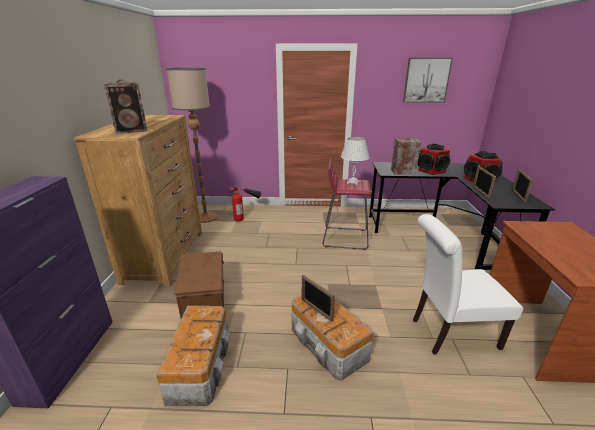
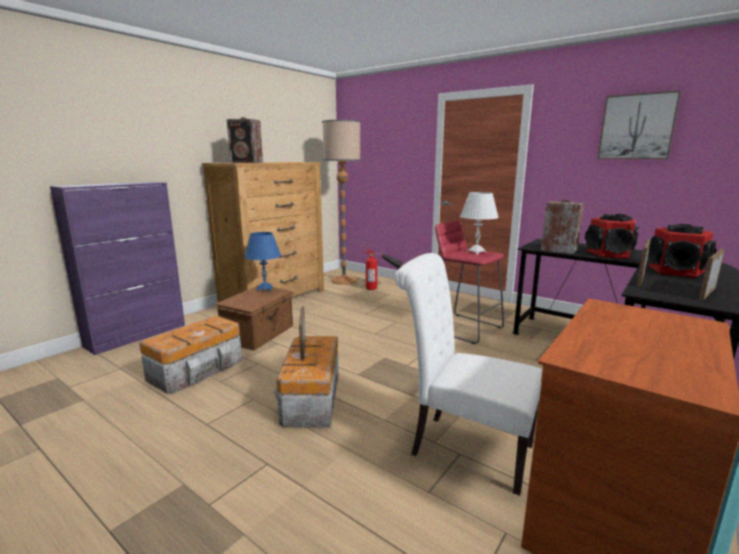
camera: 35 degrees right, 10 degrees down
(195, 258) = (265, 289): none -> blue table lamp

